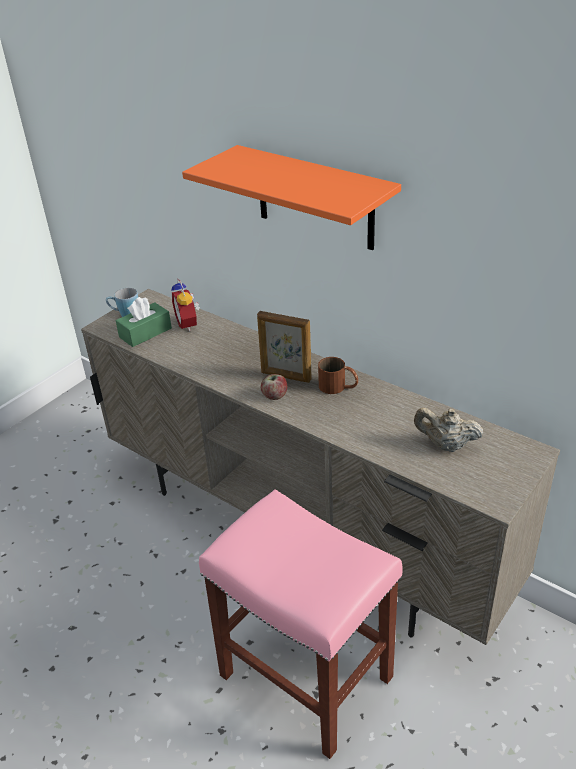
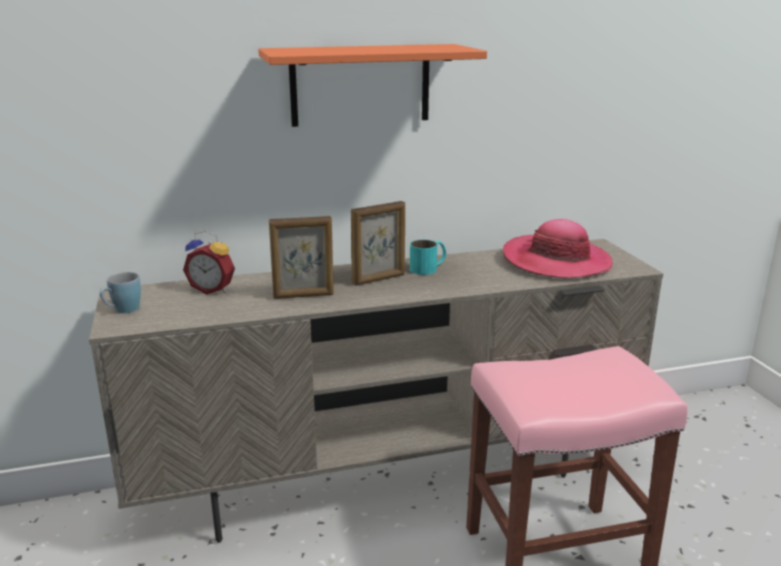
camera: 55 degrees left, 15 degrees down
(145, 333) = (180, 311): green tissue box -> none
(218, 362) = (303, 296): none -> picture frame
(274, 396) = (399, 291): apple -> none
(338, 387) = (428, 268): brown mug -> turquoise mug
(446, 445) = (556, 261): beige teapot -> hat

